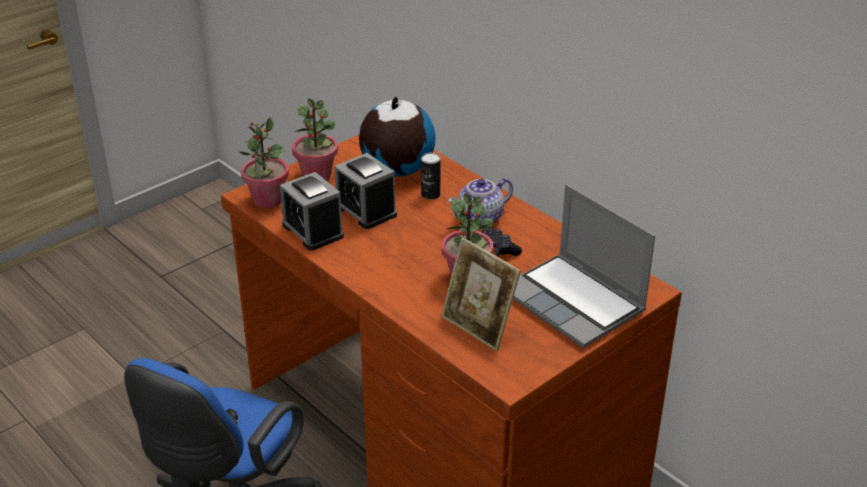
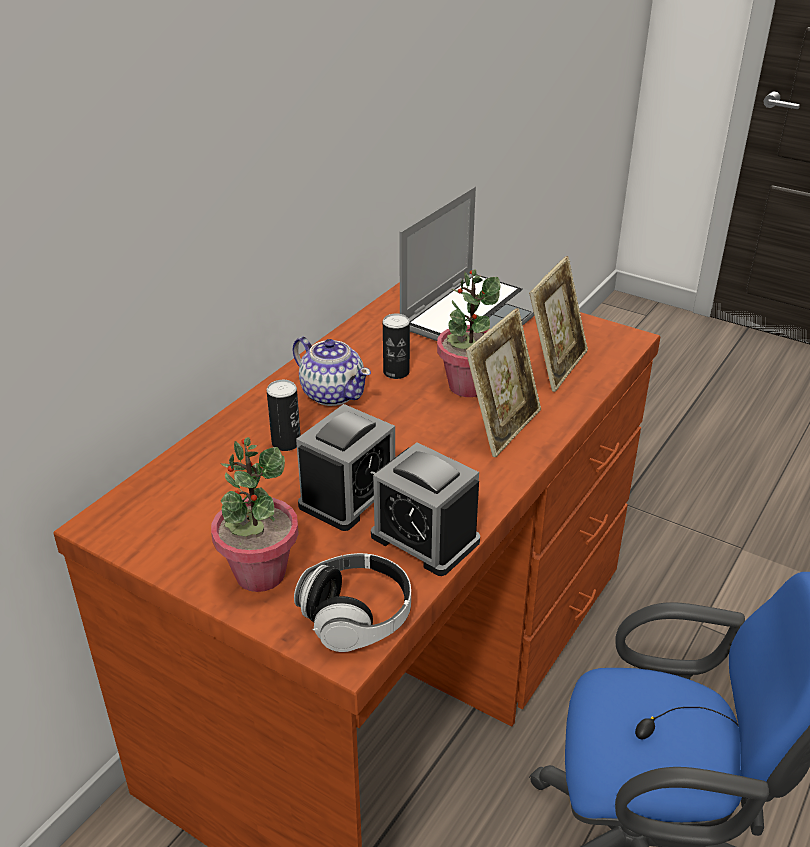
camera: 105 degrees left, 0 degrees up
(267, 200) = (356, 617): potted plant -> headphones
(313, 231) = (425, 538): alarm clock -> alarm clock turned 90 degrees clockwise
(397, 170) = (223, 487): globe -> none
(408, 282) = (502, 427): none -> picture frame
(498, 248) = (396, 372): black game controller -> can

